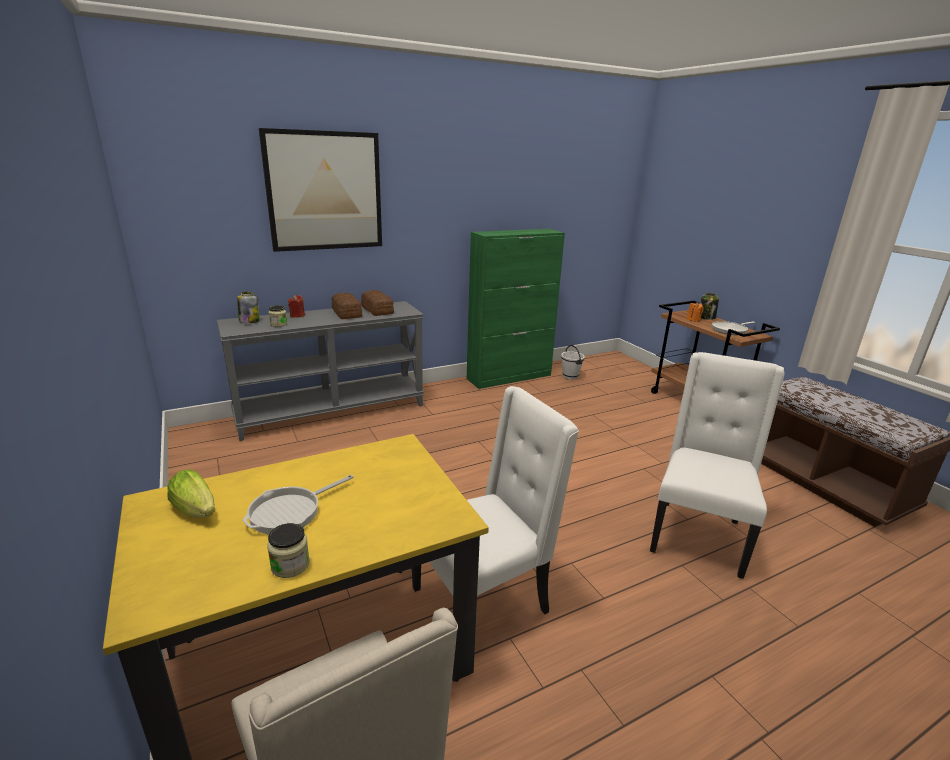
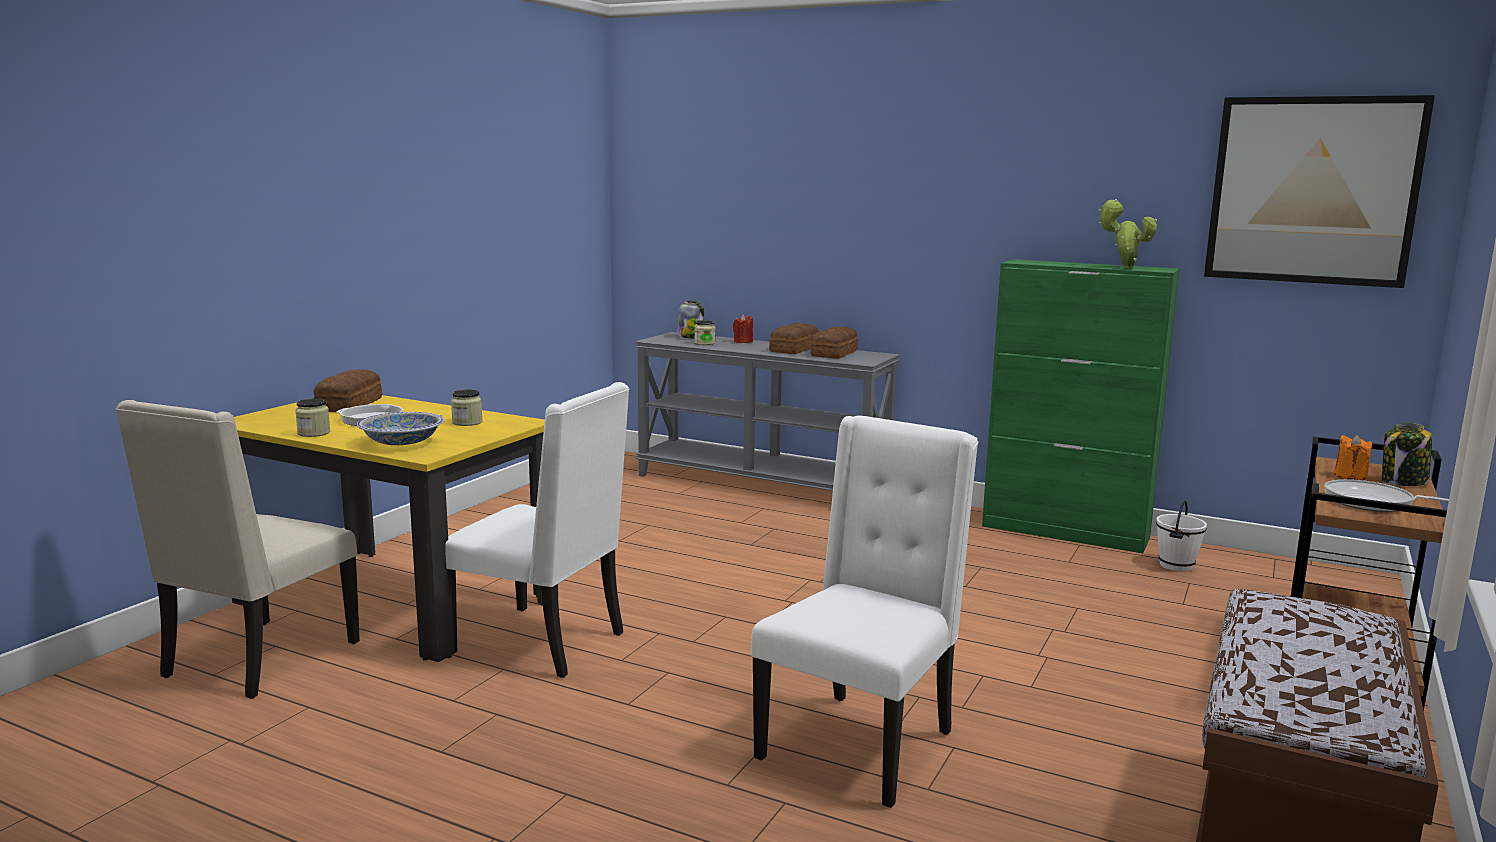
camera: 55 degrees right, 10 degrees down
(197, 511) = (351, 404): lettuce -> bread
(324, 191) = (806, 187): picture -> picture (1312, 190)
(368, 469) = (467, 422): none -> jar
(400, 520) = (402, 443): none -> bowl
(537, 232) = (1123, 268): none -> potted plant
(697, 535) = (860, 744): white chair -> white chair turned 45 degrees counterclockwise

